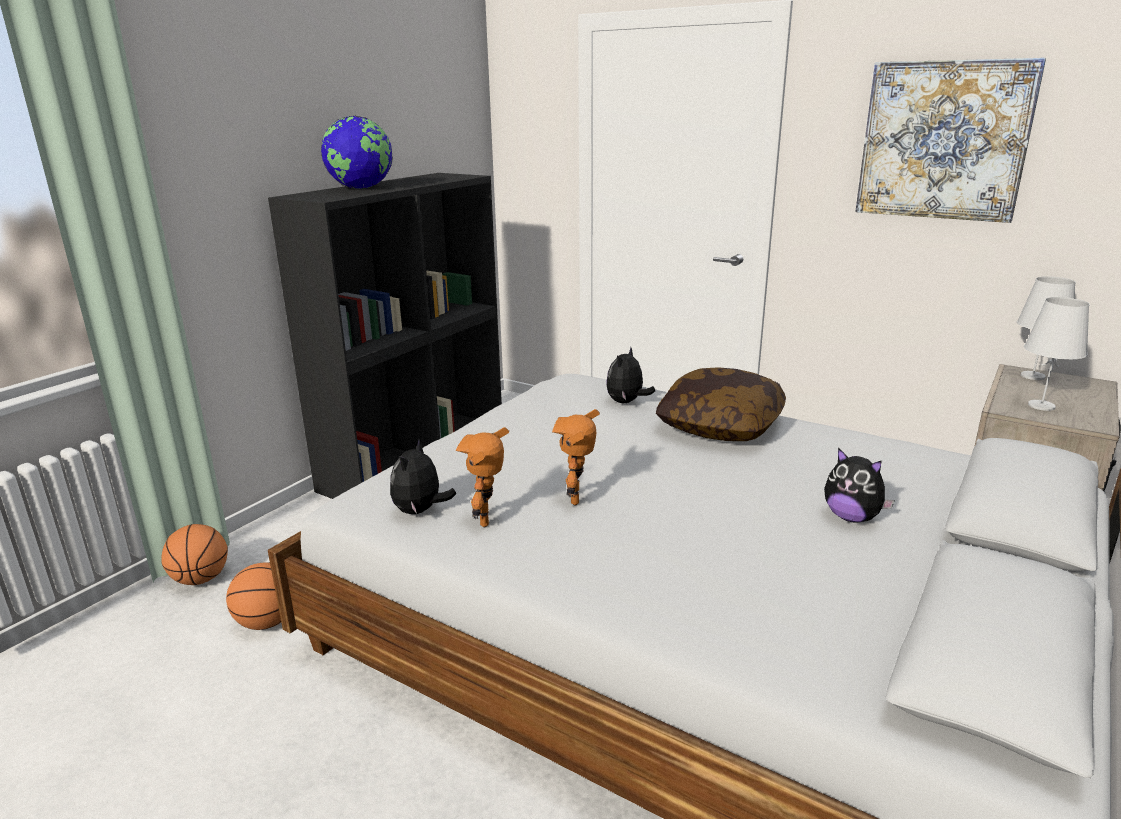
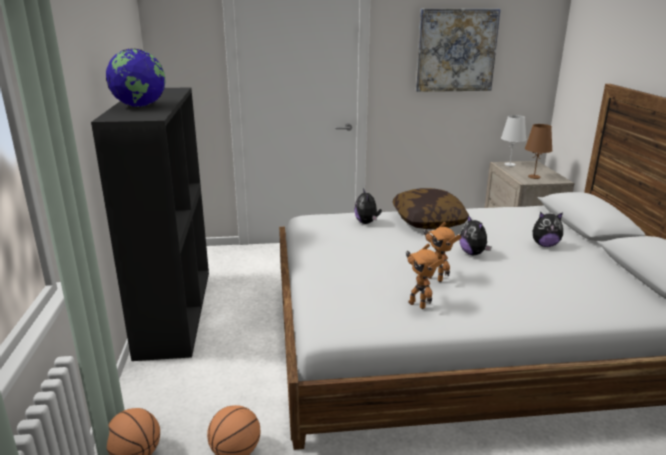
camera: 40 degrees left, 0 degrees up
(420, 511) = (377, 315): plush toy -> plush toy (473, 253)
(1041, 405) = (534, 177): white table lamp -> brown table lamp

